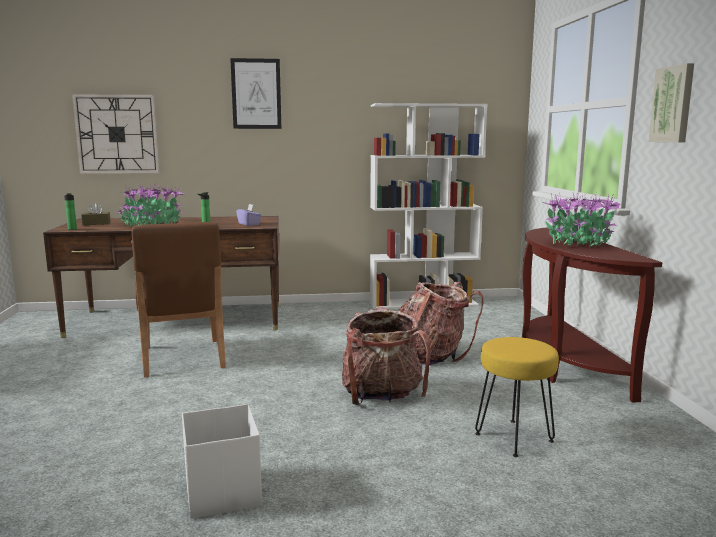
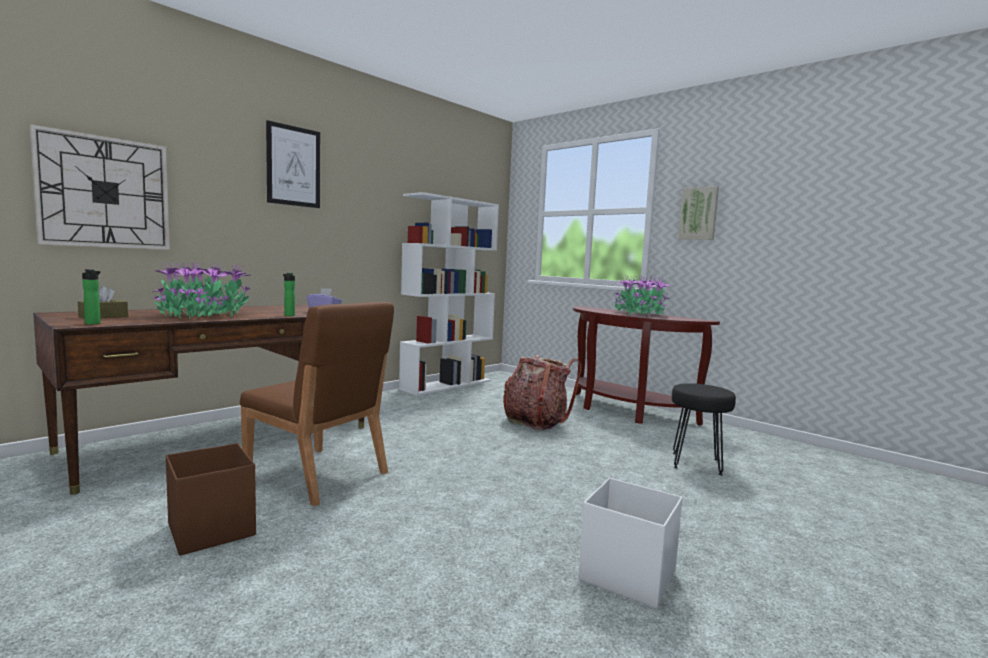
camera: 40 degrees left, 5 degrees down
(77, 375) = (212, 529): none -> brown storage box
(382, 396) = (569, 460): backpack -> none
(513, 437) = (695, 463): yellow stool -> black stool

